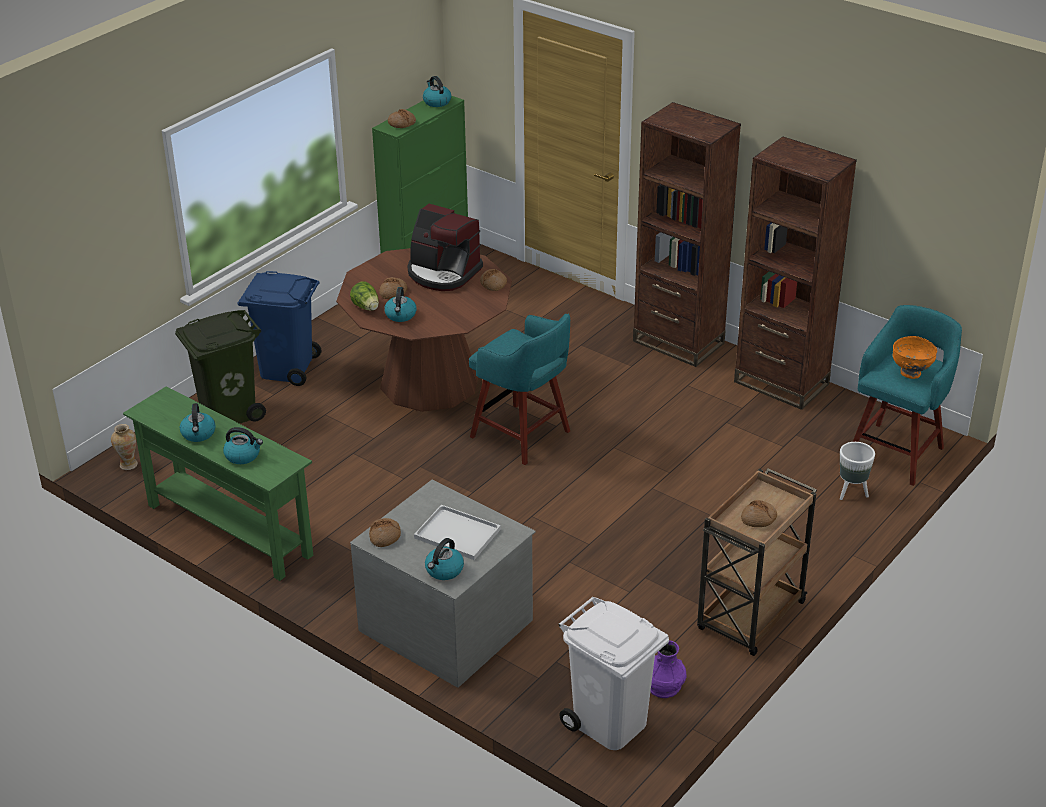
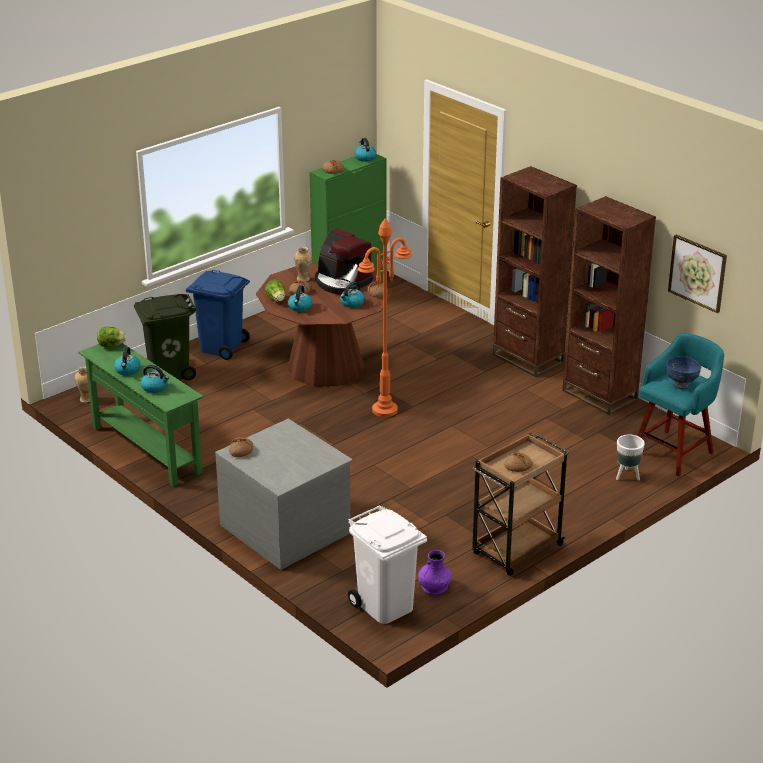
camera: 10 degrees right, 5 degrees down
(165, 399) = (111, 345): none -> lettuce
(392, 274) = (303, 279): none -> vase
(444, 570) = (276, 477): kettle -> kettle (352, 303)
(455, 533) = (293, 454): white tray -> none
(522, 435) = (384, 410): turquoise stool -> orange floor lamp
(910, 373) = (681, 385): orange bowl -> blue bowl
(916, 227) = (697, 273): none -> picture

